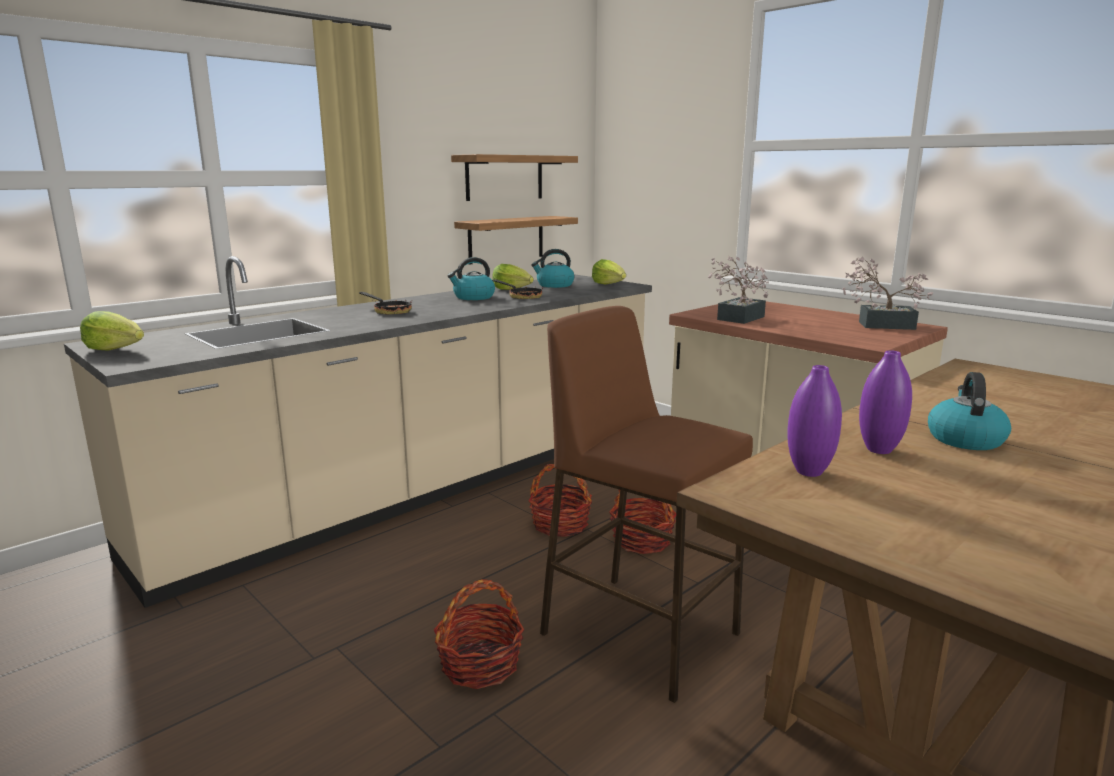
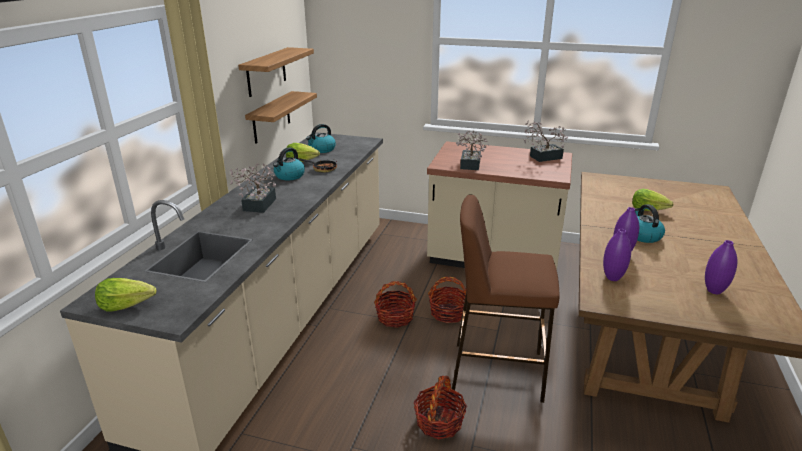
camera: 30 degrees left, 10 degrees up
(389, 311) = (257, 206): frying pan -> potted plant
(609, 284) = (356, 142): lettuce -> lettuce (648, 209)
(1024, 536) = (714, 291): none -> purple vase

